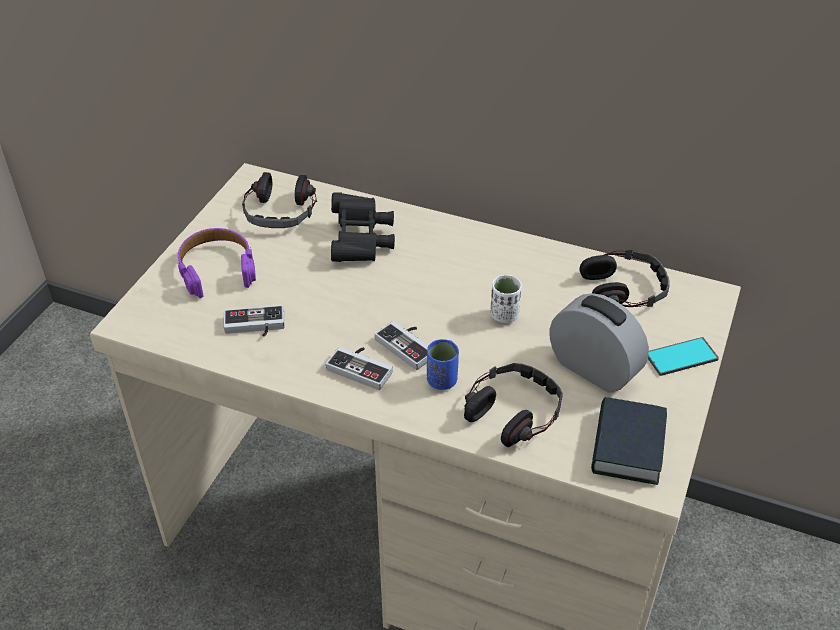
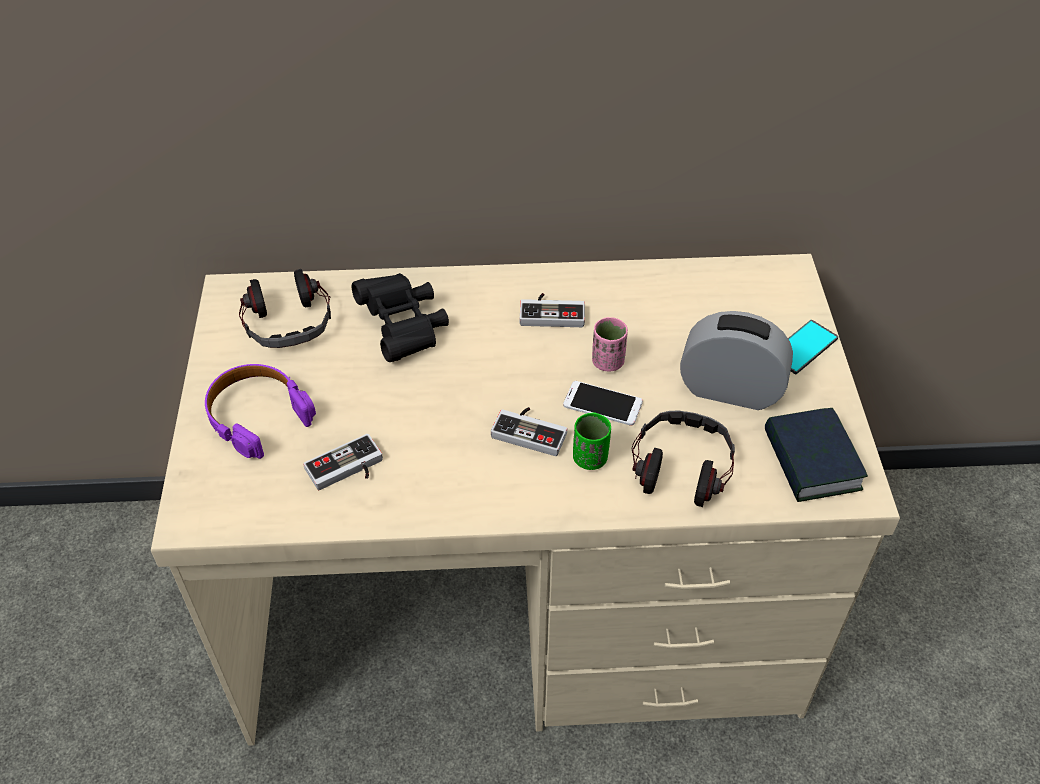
camera: 25 degrees left, 5 degrees up
(362, 367) = (497, 474): game controller -> game controller (552, 312)
(442, 381) = (590, 458): blue cup -> green cup
(479, 344) = (602, 404): none -> phone
(504, 315) = (608, 362): white cup -> pink cup
(623, 288) = (706, 292): headphones -> none

